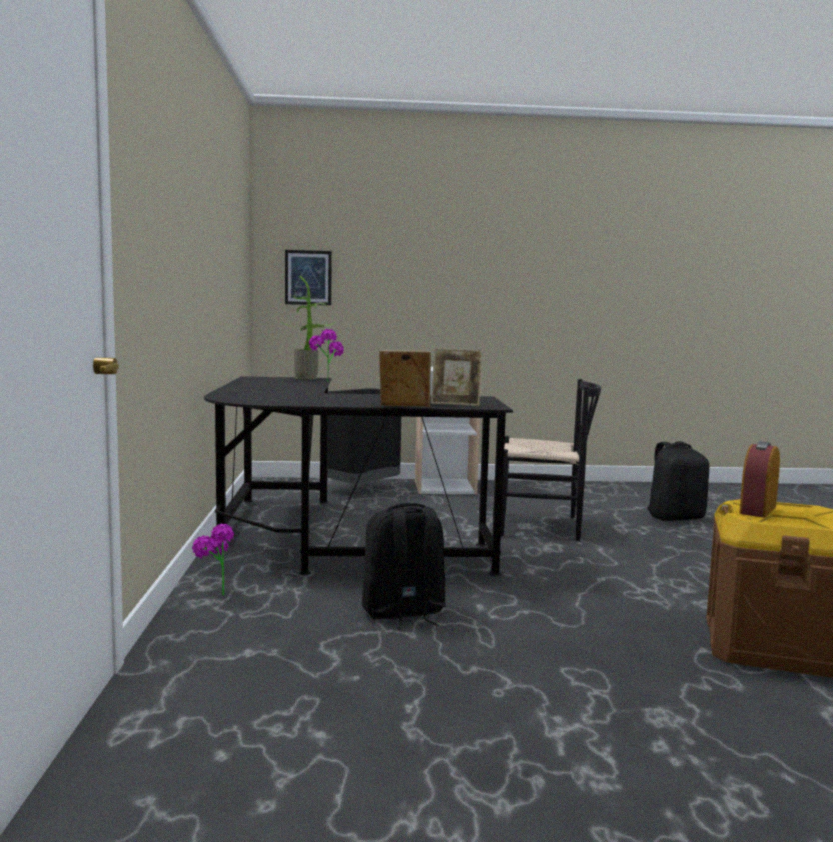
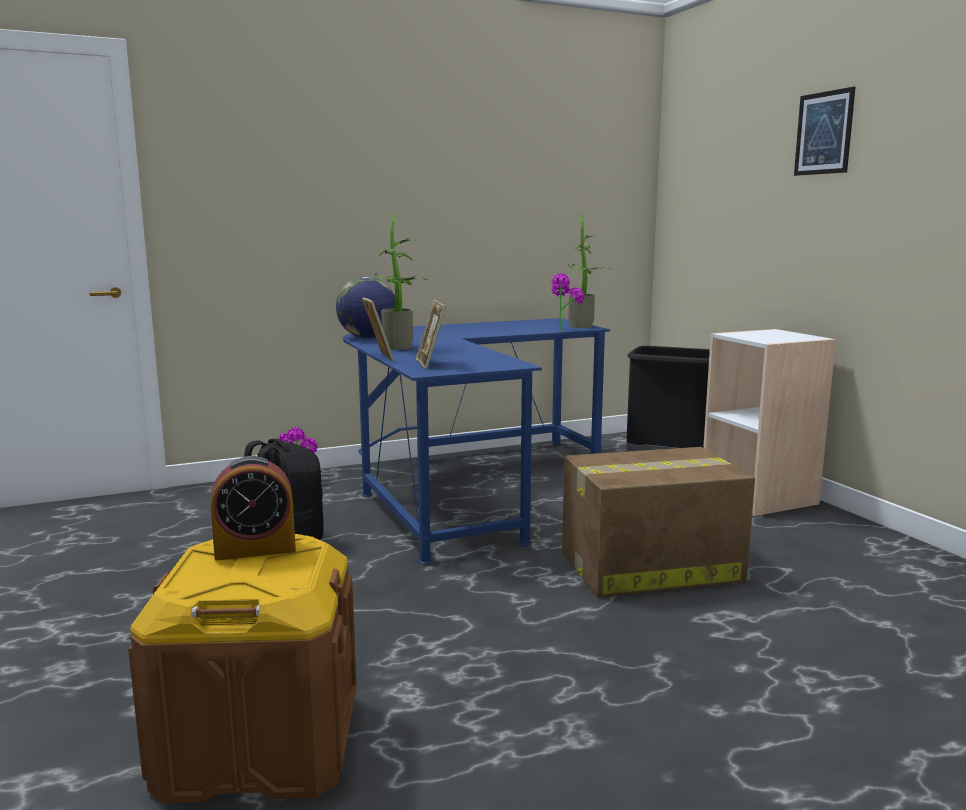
camera: 70 degrees right, 5 degrees up
(273, 402) = (367, 337): none -> globe
(308, 277) = (694, 211): picture -> picture (824, 133)
(323, 540) = (464, 485): black desk -> blue desk
(358, 402) = (402, 348): none -> potted plant
(543, 527) = (648, 567): black chair -> cardboard box
(675, 517) = (868, 659): black backpack -> none
(758, 510) = (255, 549): alarm clock -> alarm clock turned 150 degrees clockwise

